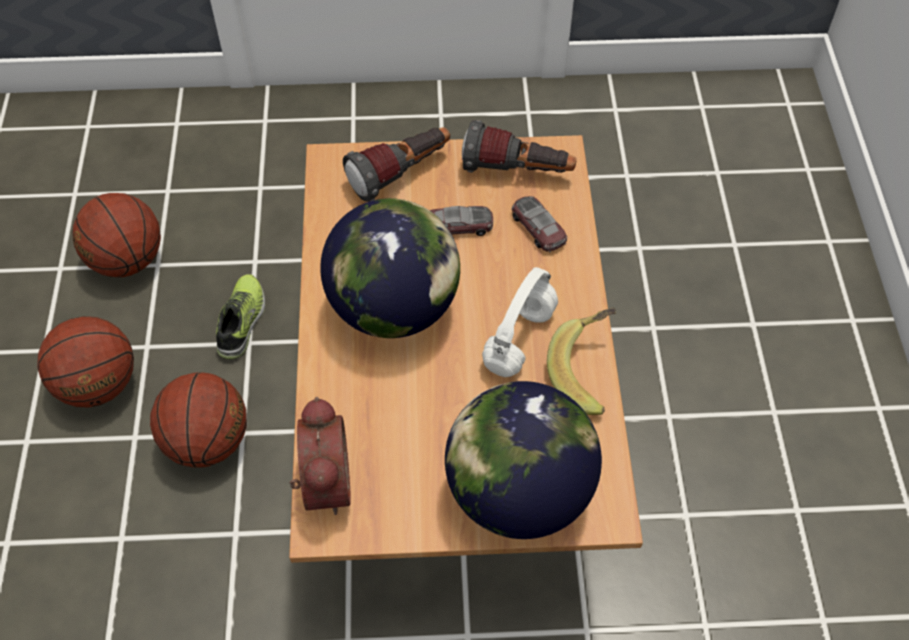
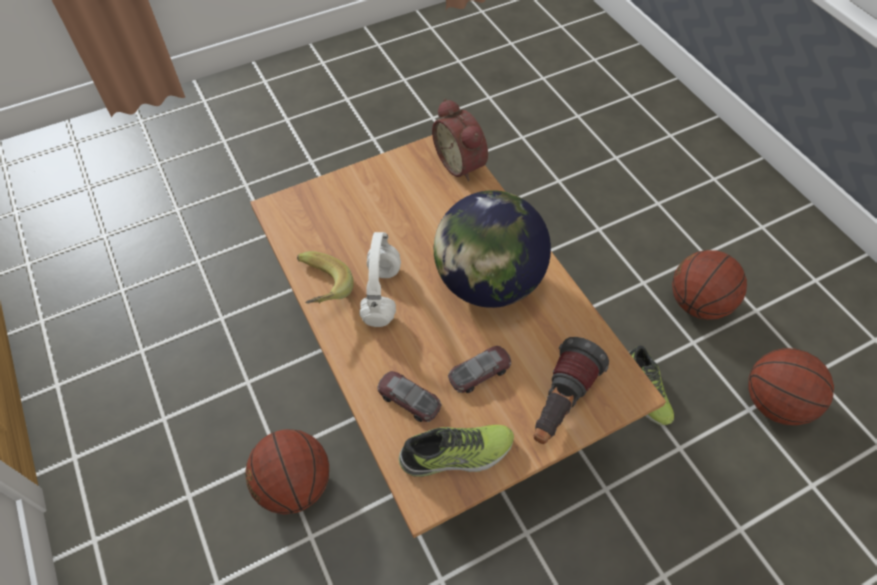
camera: 155 degrees right, 0 degrees up
(208, 442) = (596, 298): basketball -> basketball (294, 484)
(517, 171) = (457, 454): flashlight -> shoe
(518, 491) = (339, 200): globe -> none

